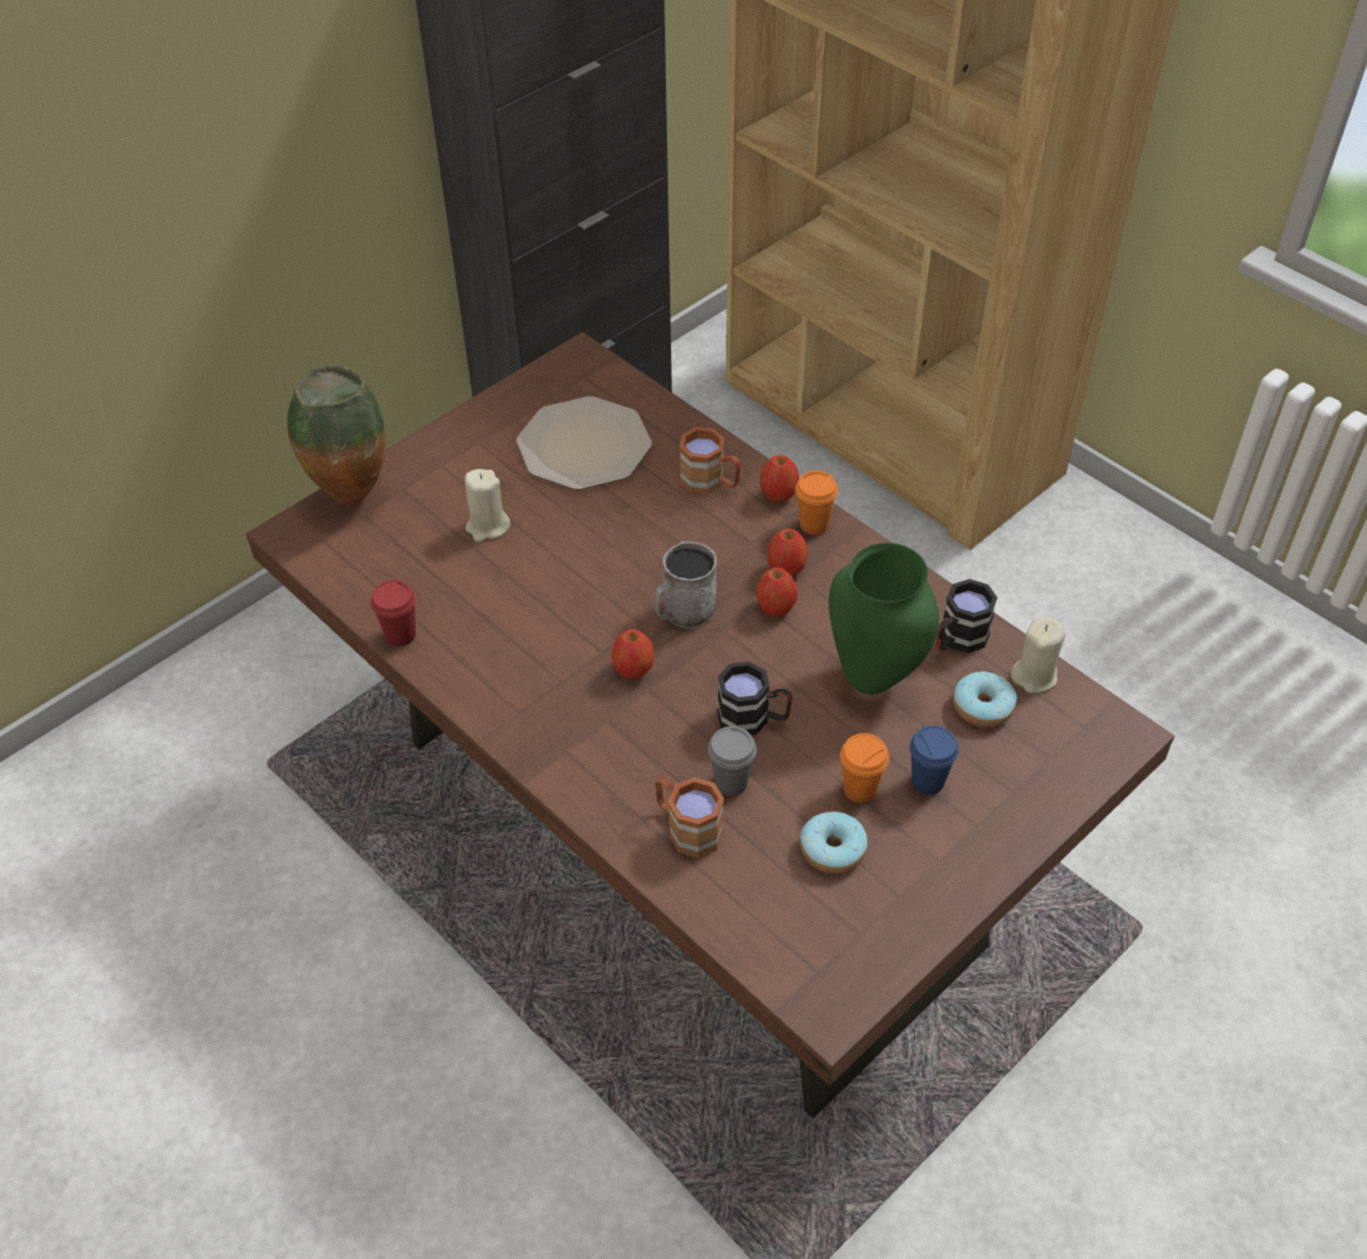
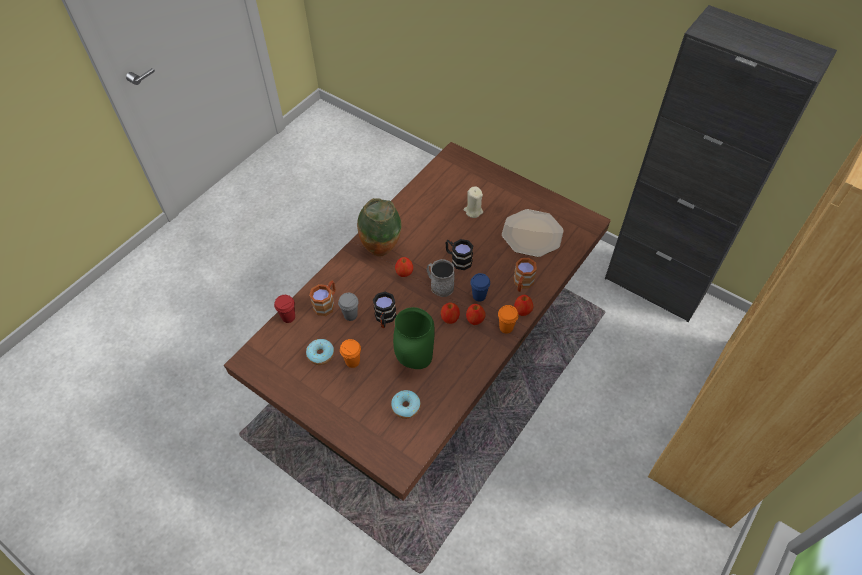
camera: 80 degrees right, 5 degrees up
(350, 494) = (479, 165): vase -> vase (381, 251)
(401, 635) = (408, 197): red cup -> red cup (288, 317)
(927, 781) = (360, 387): blue cup -> blue cup (479, 296)
(957, 640) = (445, 394): black mug -> black mug (458, 259)
(1034, 675) = (429, 428): beige candle -> none

